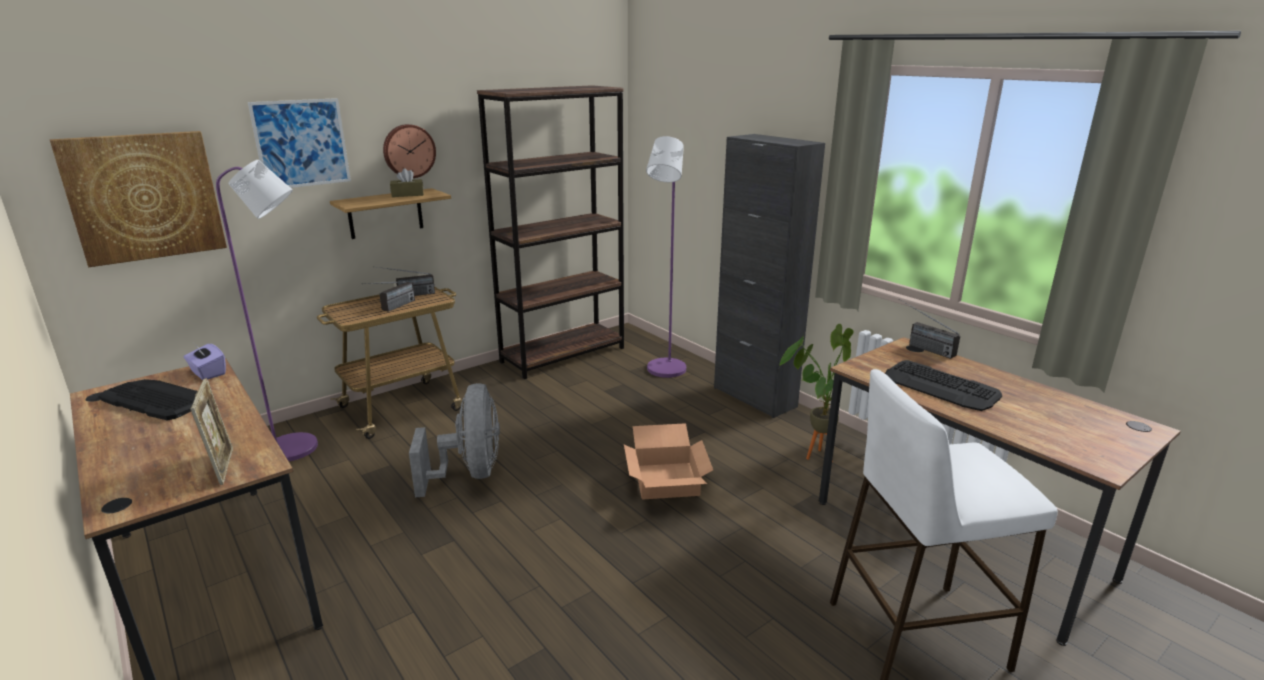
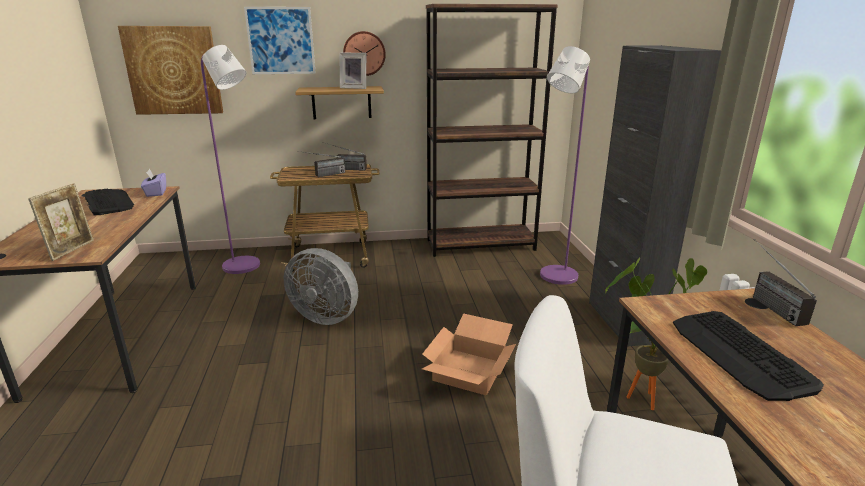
camera: 30 degrees right, 0 degrees up
(407, 194) = (354, 88): brown tissue box -> picture frame
(470, 473) = (327, 316): grey fan -> grey fan turned 90 degrees clockwise

